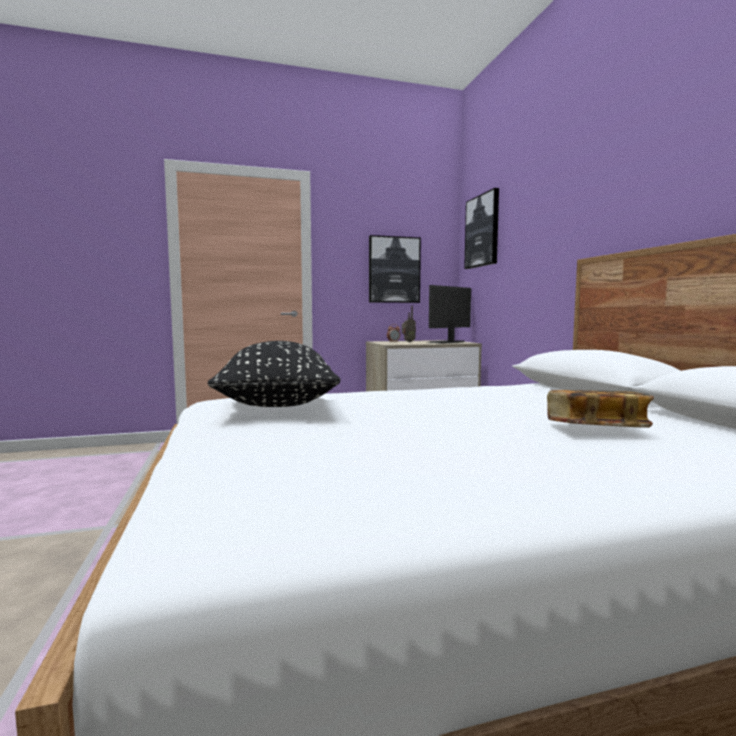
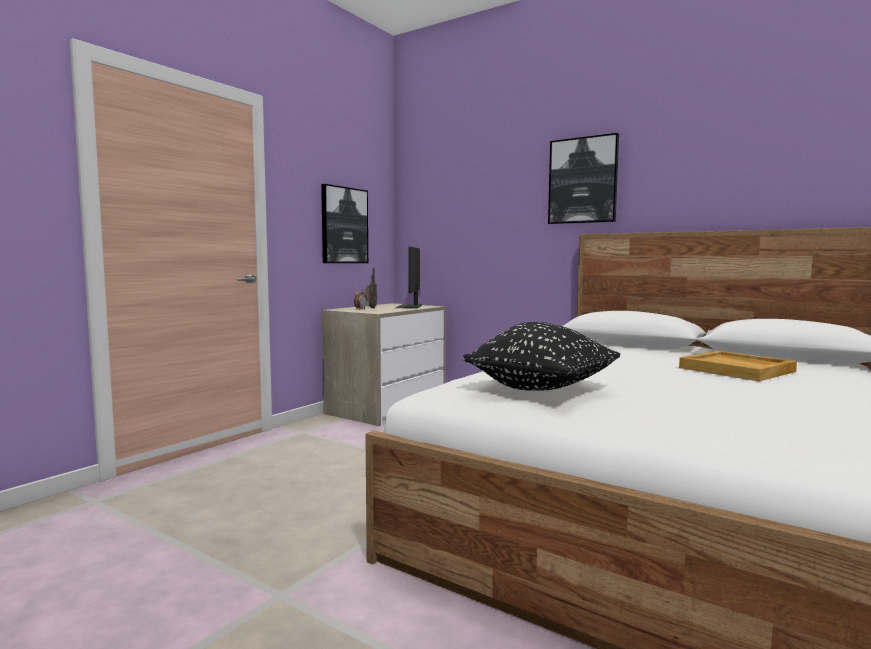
camera: 40 degrees left, 0 degrees up
(482, 231) = (436, 191): picture -> picture (583, 180)
(595, 429) = (737, 370): book -> beige tray

